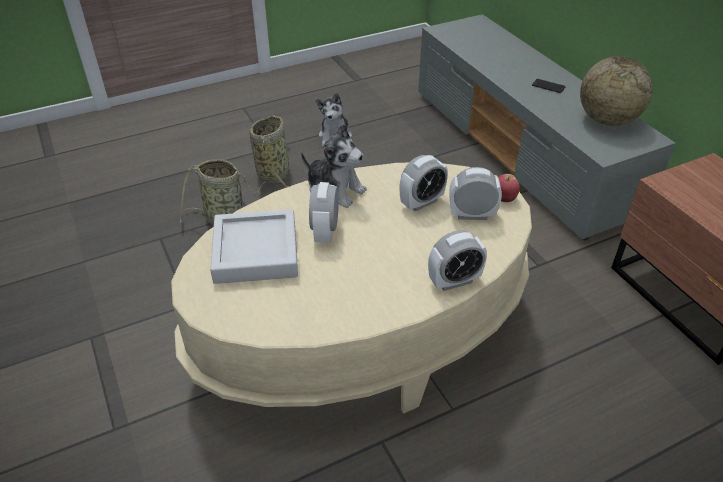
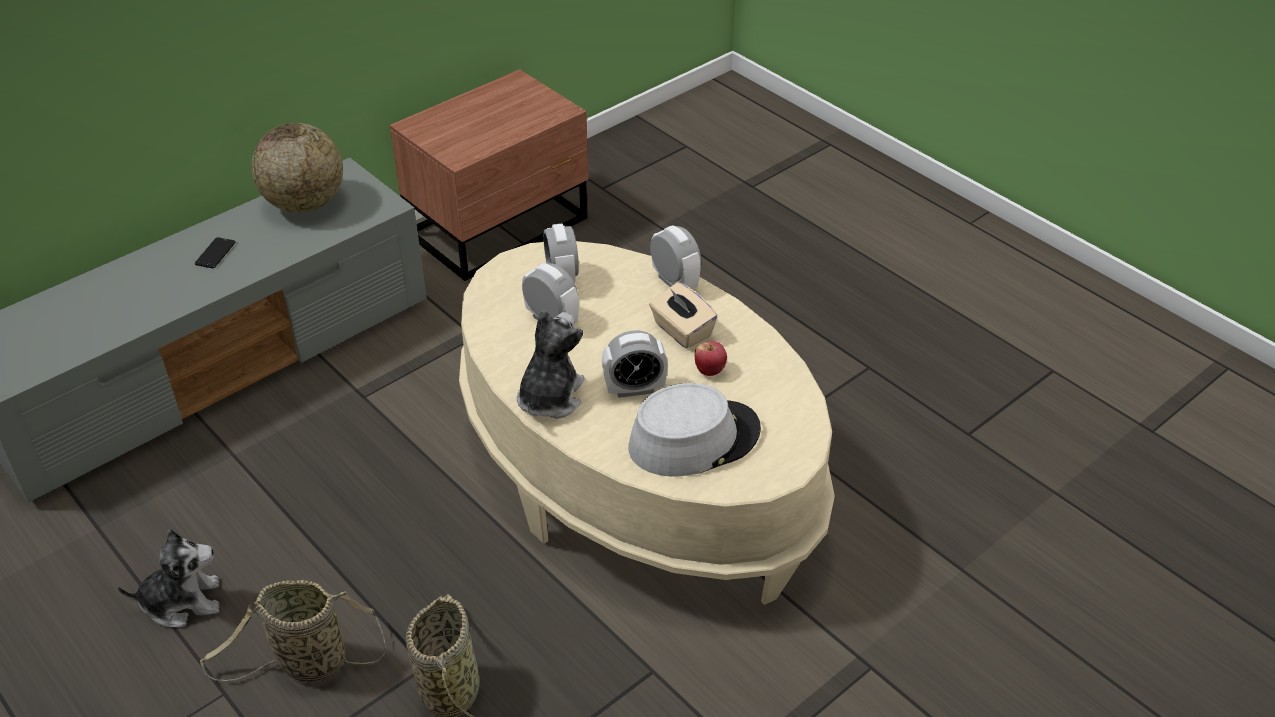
camera: 105 degrees left, 0 degrees up
(256, 252) = (694, 439): grey tray -> grey hat
(385, 272) = (681, 331): none -> beige tissue box
(504, 198) = (523, 260): apple -> apple (710, 371)

